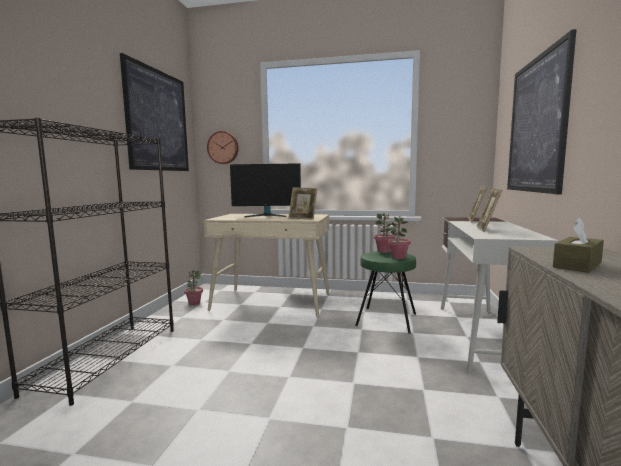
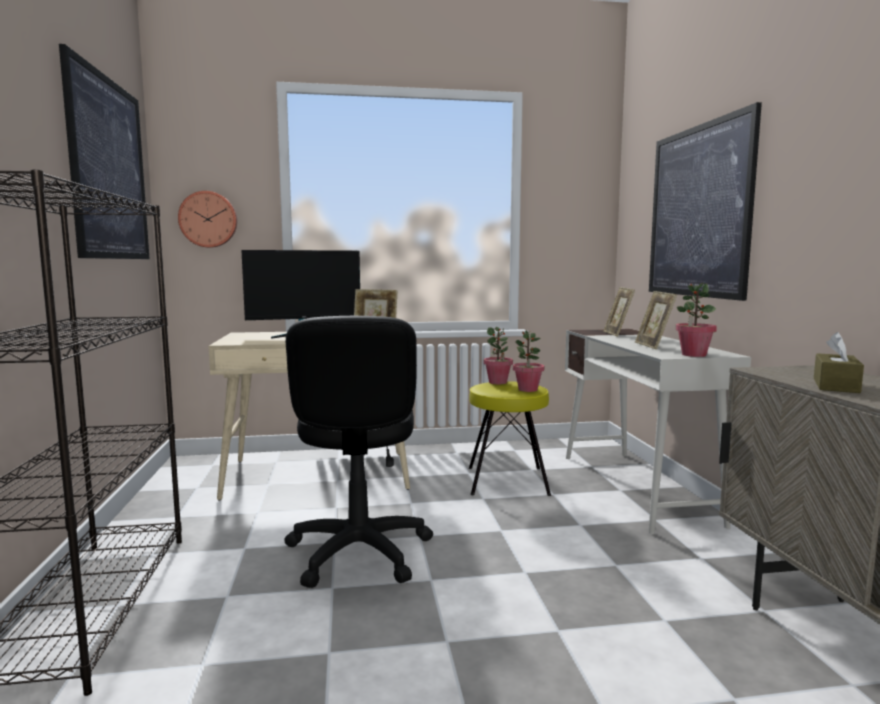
camera: 20 degrees left, 0 degrees up
(194, 303) = (181, 491): potted plant -> potted plant (693, 355)
(259, 352) = (358, 552): none -> black office chair
(386, 319) = (506, 480): green stool -> yellow stool

